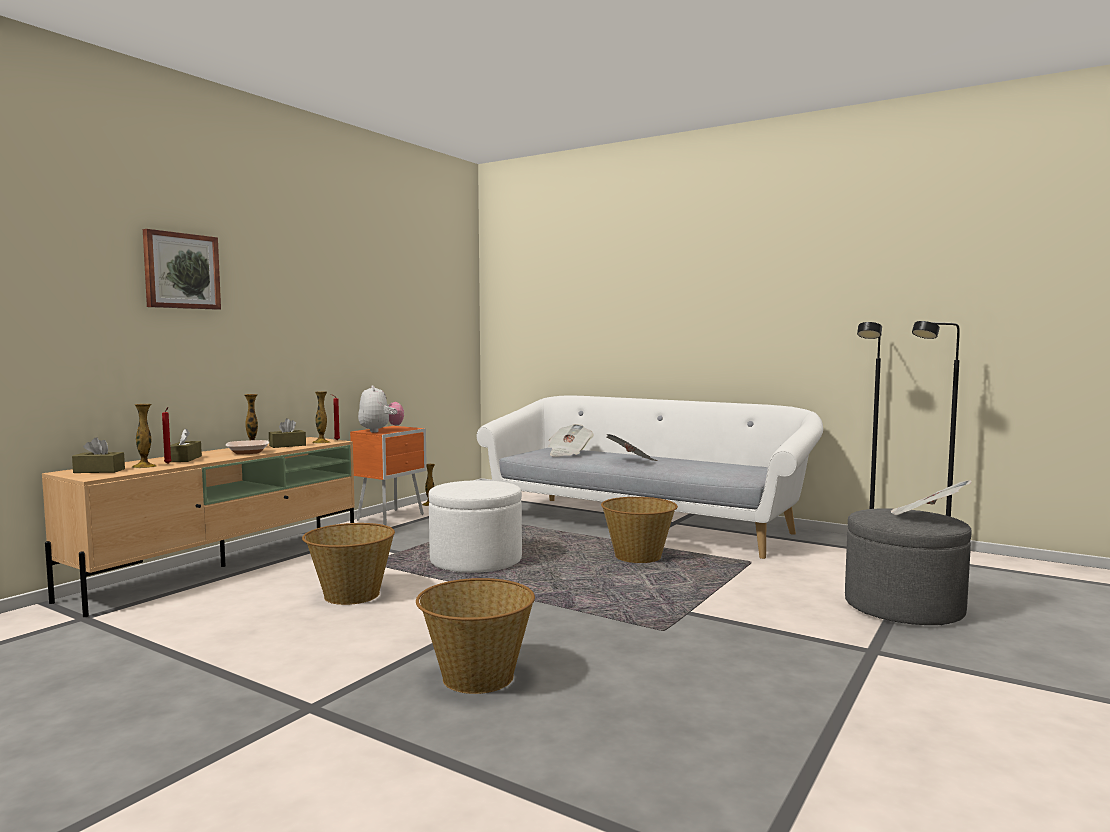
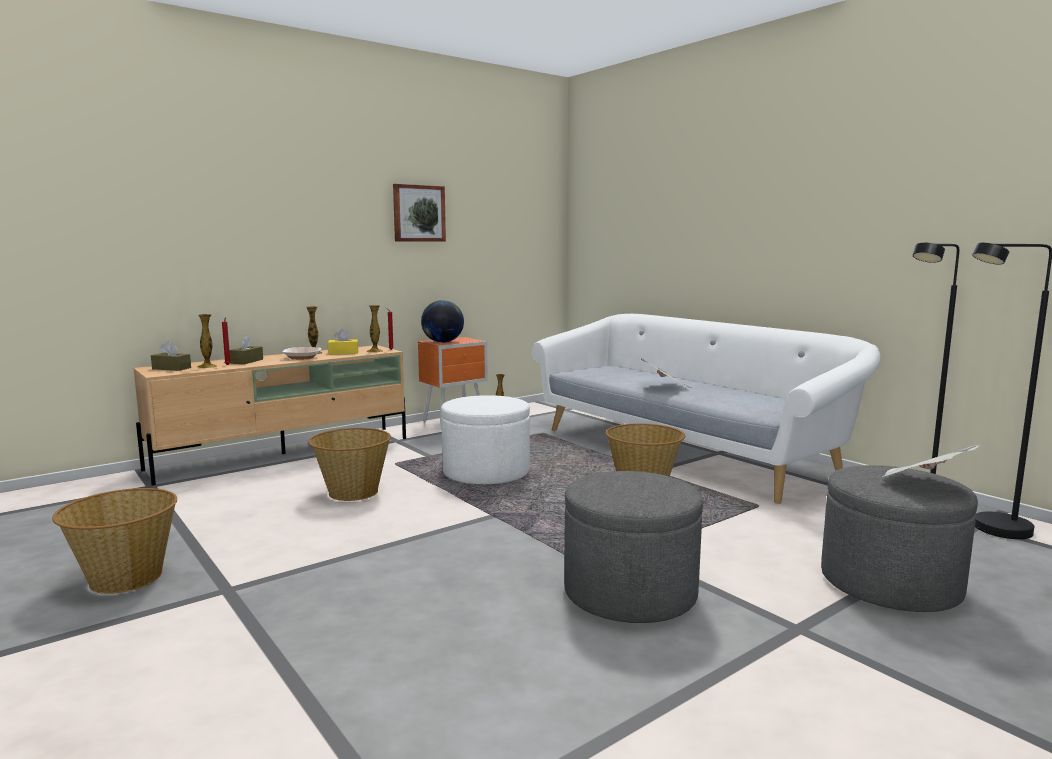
camera: 20 degrees right, 5 degrees up
(181, 271) = (251, 198): picture -> picture (418, 213)
(287, 445) = (343, 353): brown tissue box -> yellow tissue box
(380, 431) = (442, 342): plush toy -> globe
(476, 677) = (377, 586): basket -> basket (125, 578)
(568, 453) = (615, 373): newspaper -> none
(717, 645) = (630, 592): none -> grey ottoman

